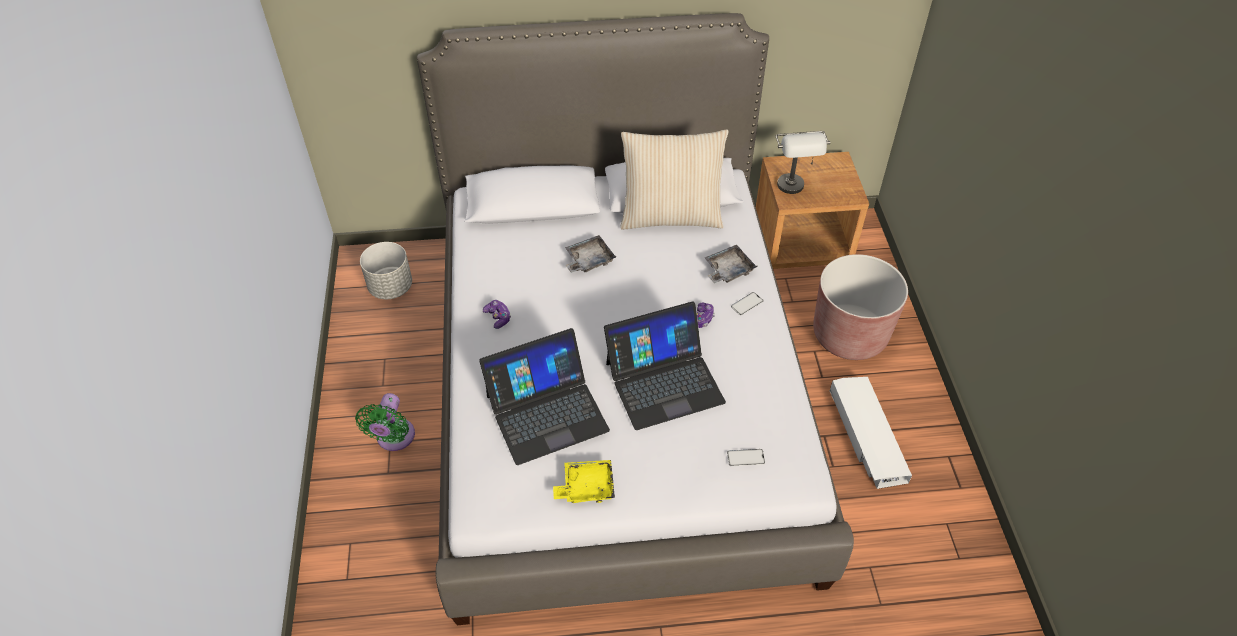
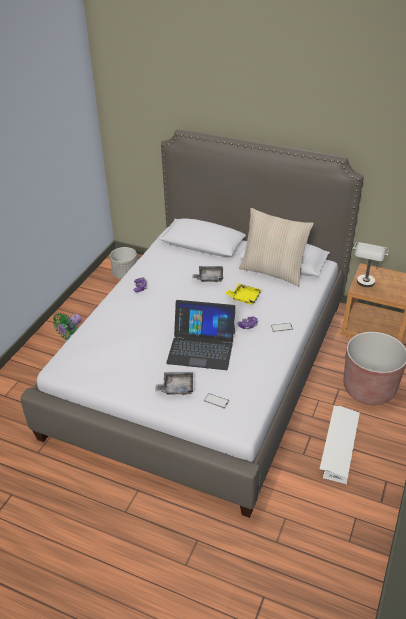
camera: 30 degrees right, 10 degrees down
(546, 412) = (127, 337): laptop -> none
(586, 487) = (118, 379): yellow tray -> yellow tray (244, 297)
(728, 270) = (284, 307): grey tray -> grey tray (176, 387)

